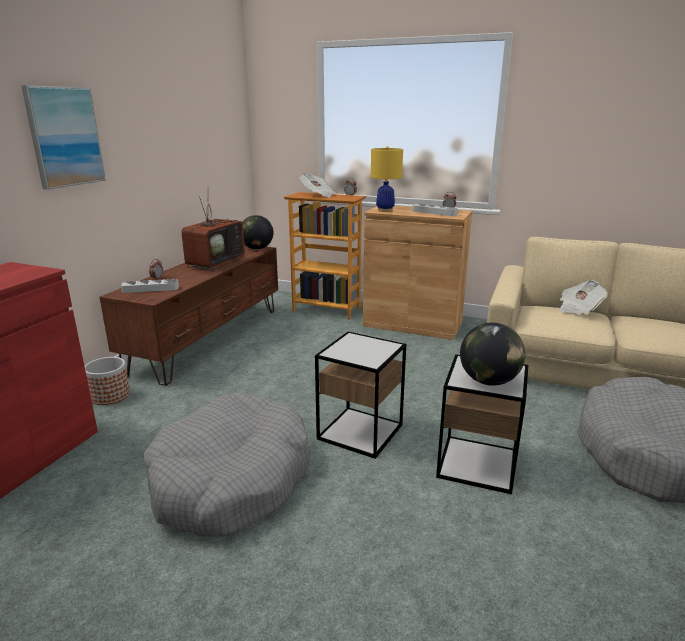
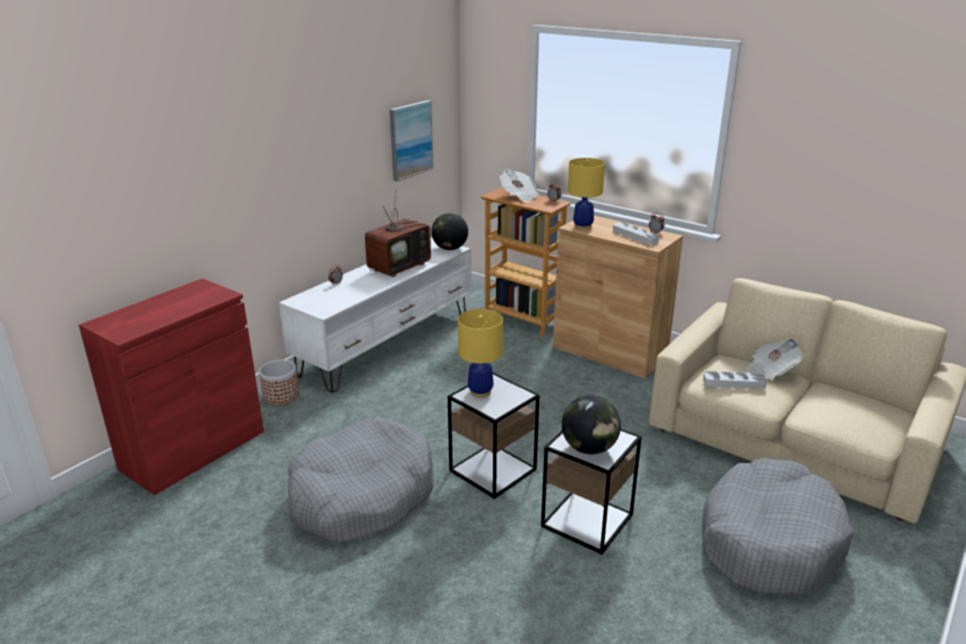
camera: 15 degrees right, 5 degrees up
(64, 137) = (255, 160): picture -> picture (410, 140)
(150, 289) = (326, 297): grey tray -> grey tray (734, 383)
(209, 339) = (387, 343): brown tv stand -> white tv stand
(346, 348) = (480, 392): none -> yellow table lamp

